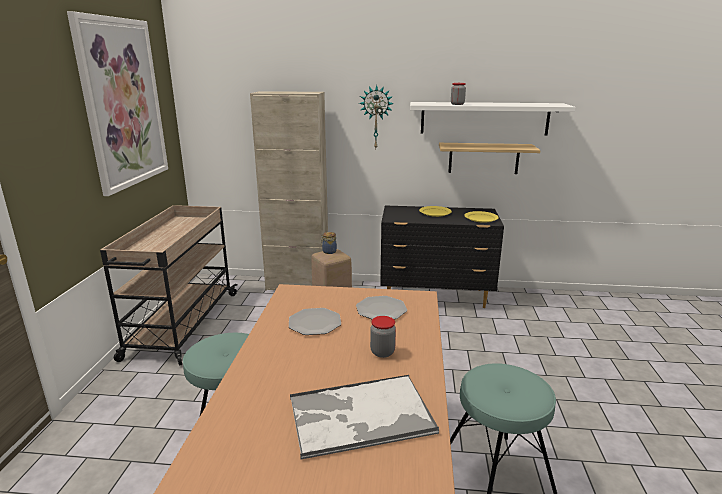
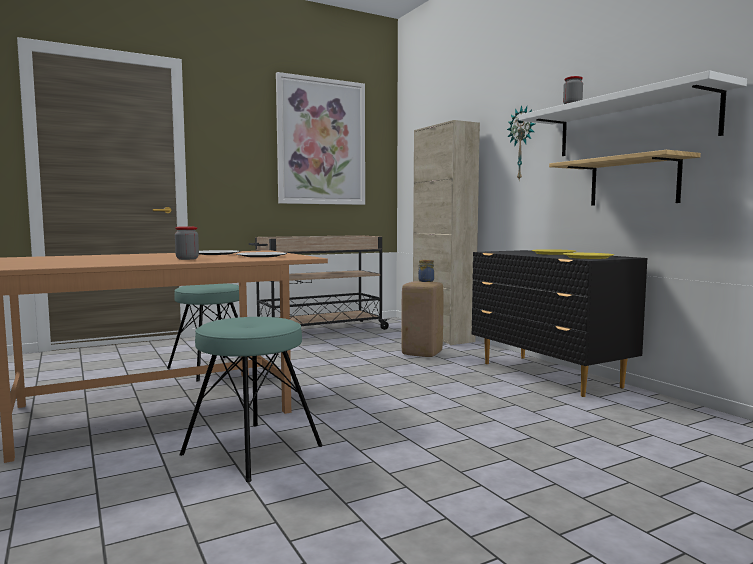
camera: 55 degrees right, 15 degrees down
(359, 416) = (91, 261): tray -> none

